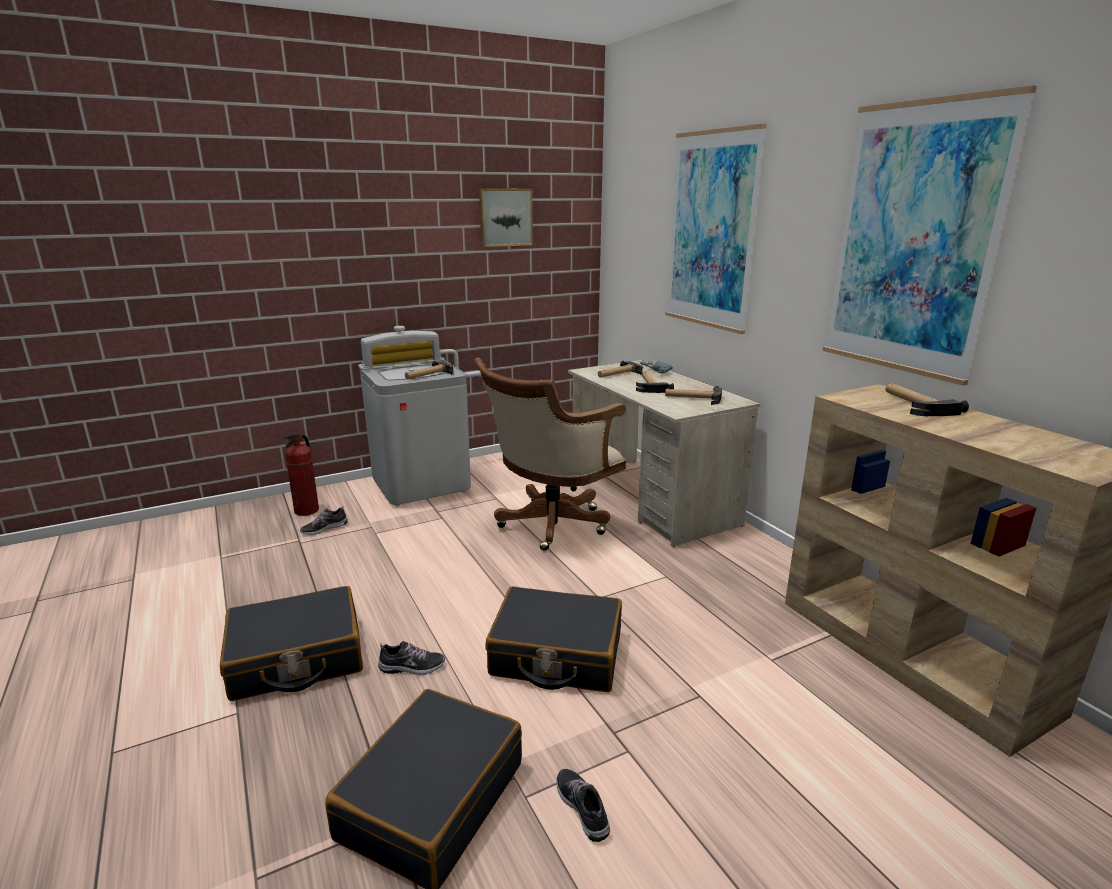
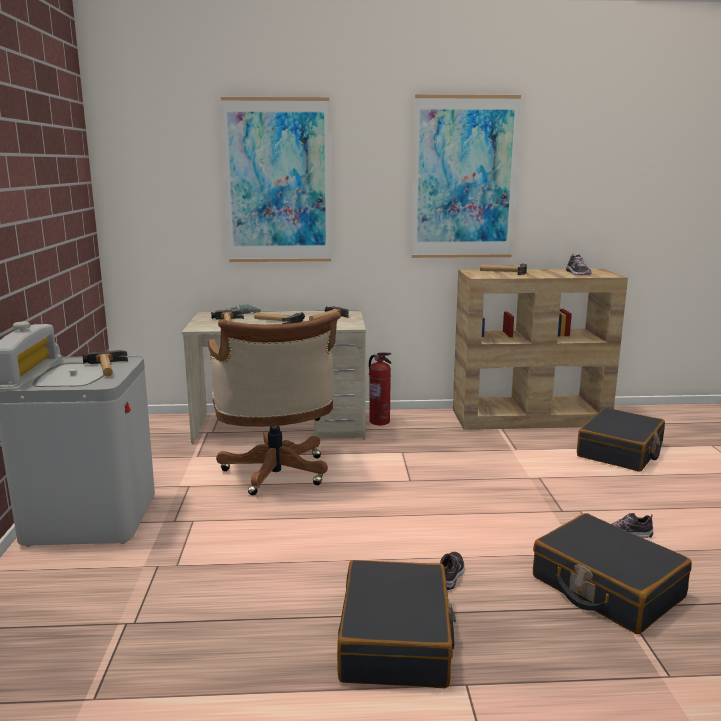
camera: 65 degrees left, 5 degrees down
(307, 511) = (41, 610): fire extinguisher -> fire extinguisher (380, 421)
(324, 528) = (117, 600): shoe -> shoe (578, 273)
(505, 217) = (48, 176): picture -> none
(556, 655) = (471, 511): black suitcase -> black suitcase (620, 452)

